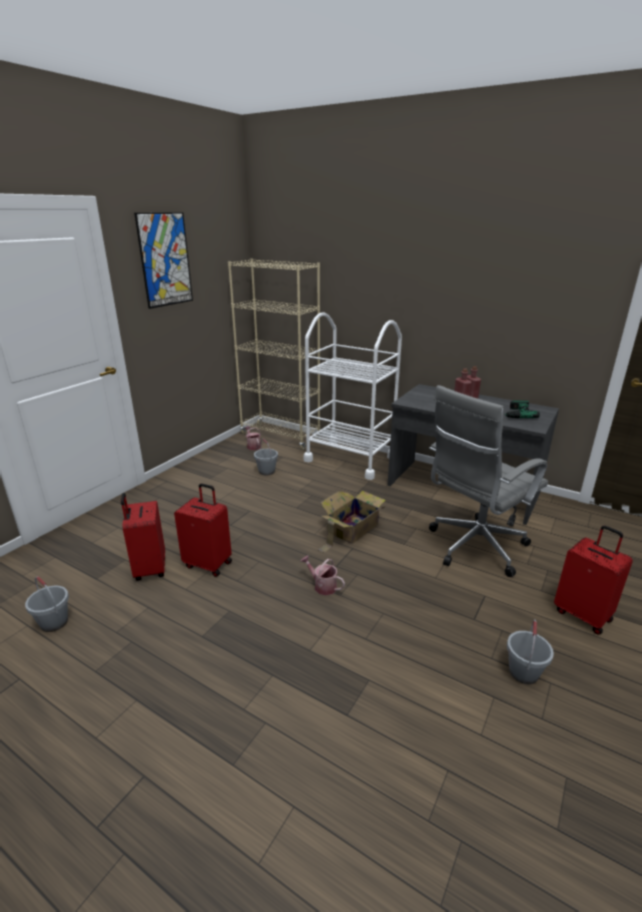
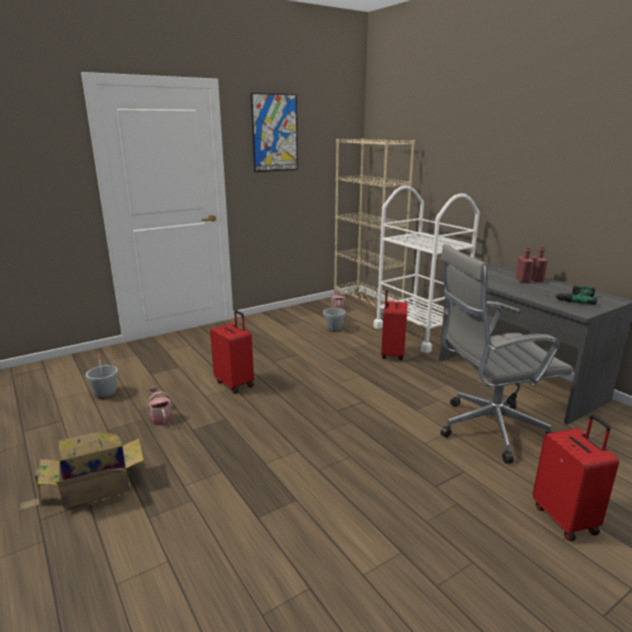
camera: 25 degrees right, 5 degrees down
(149, 569) = (190, 376): red suitcase -> red suitcase (391, 354)
(322, 585) = (313, 422): watering can -> watering can (160, 417)
(351, 529) = (373, 387): cardboard box -> cardboard box (93, 487)
(524, 672) = (450, 544): grey bucket -> none

